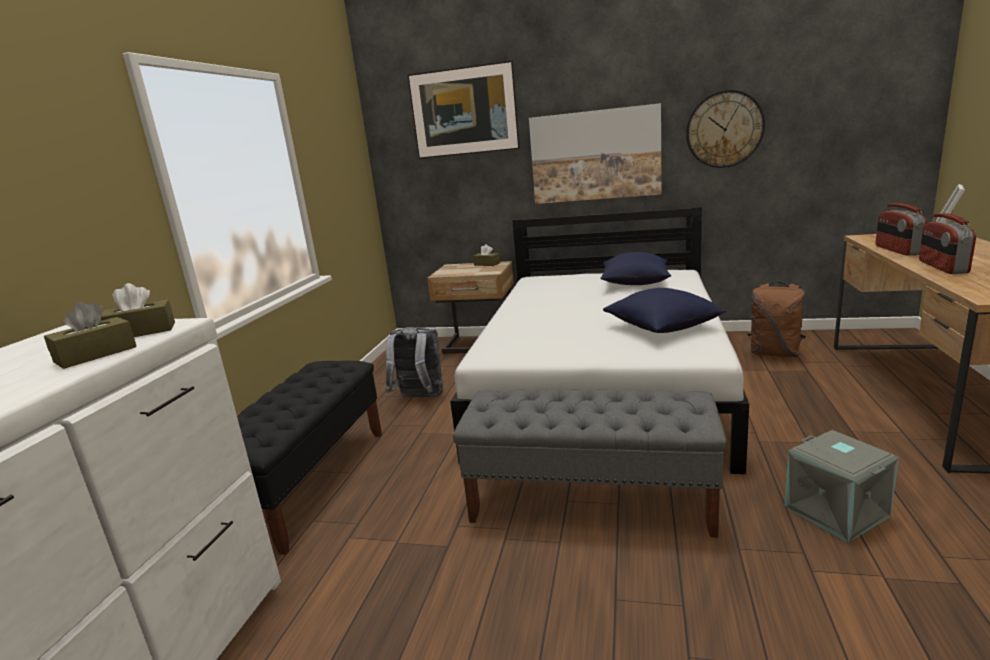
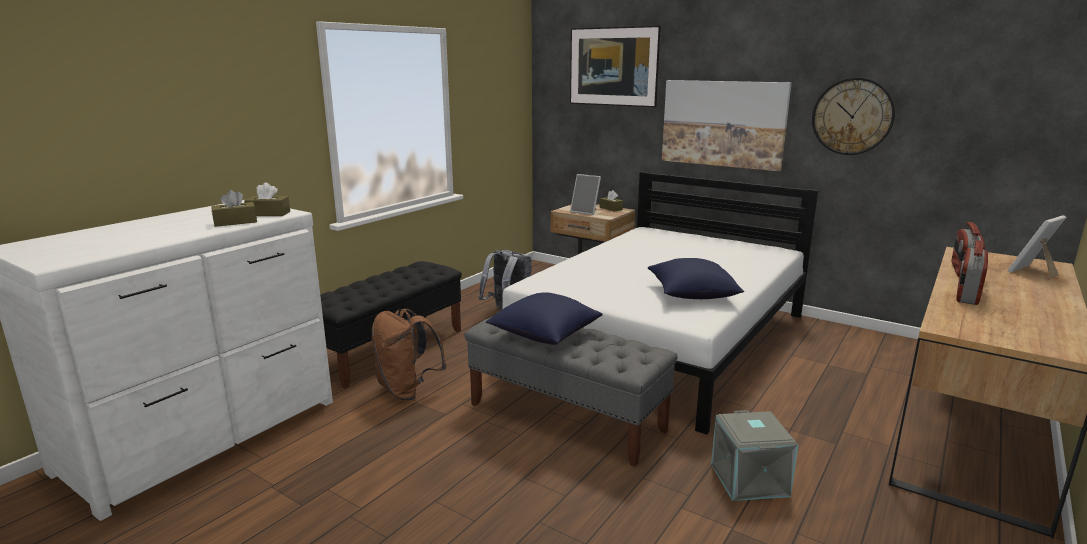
camera: 20 degrees right, 0 degrees up
(465, 271) = (586, 212): none -> picture frame
(635, 283) = (724, 252): blue pillow -> blue pillow (544, 335)
(775, 353) = (853, 352): brown backpack -> brown backpack (407, 390)

